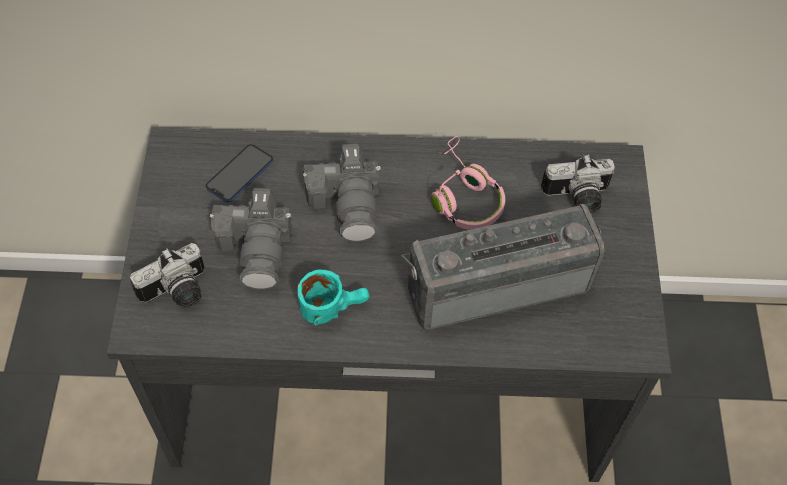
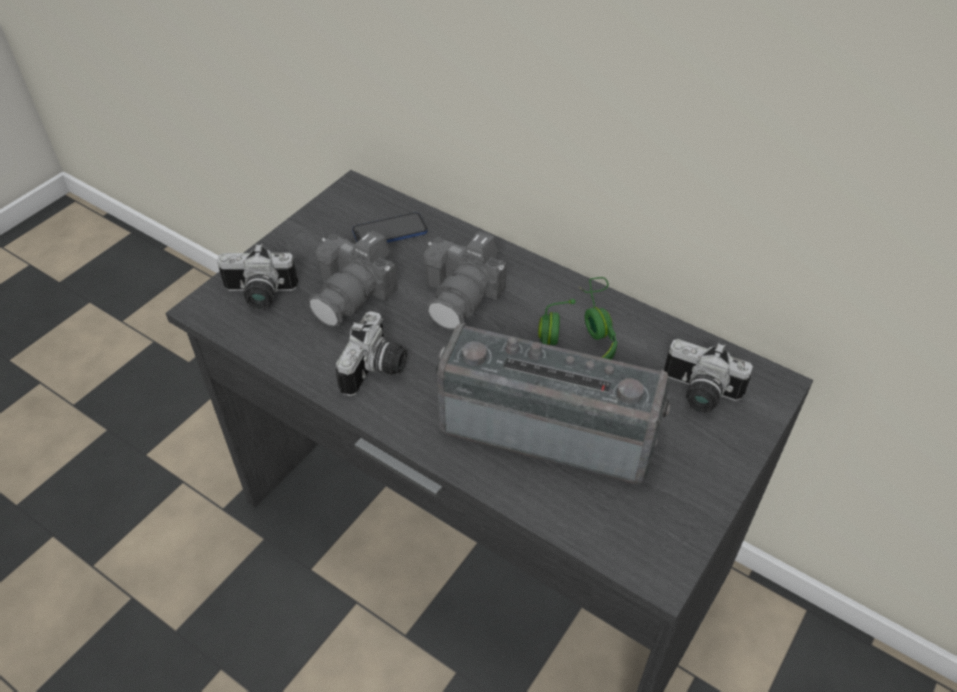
camera: 35 degrees right, 10 degrees down
(333, 306) = (377, 370): turquoise mug -> camera
(463, 195) = (578, 338): pink headphones -> green headphones

